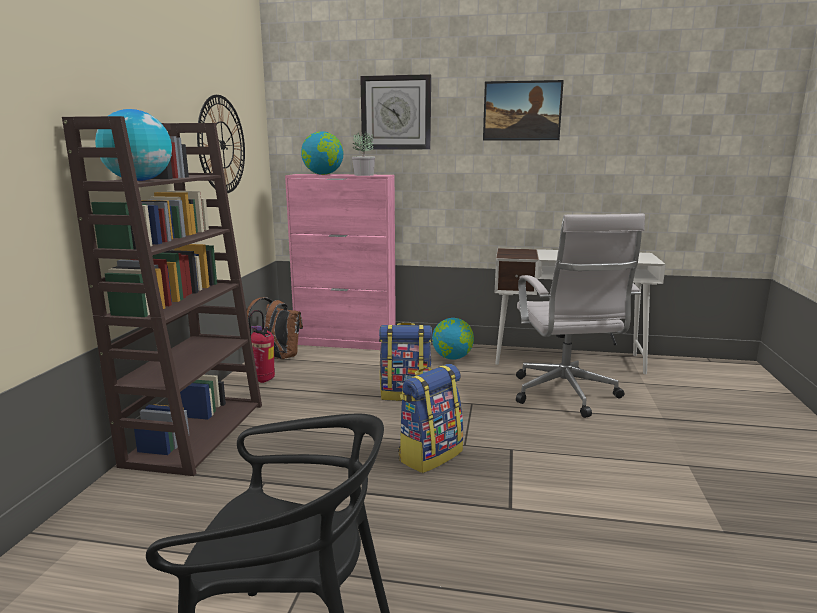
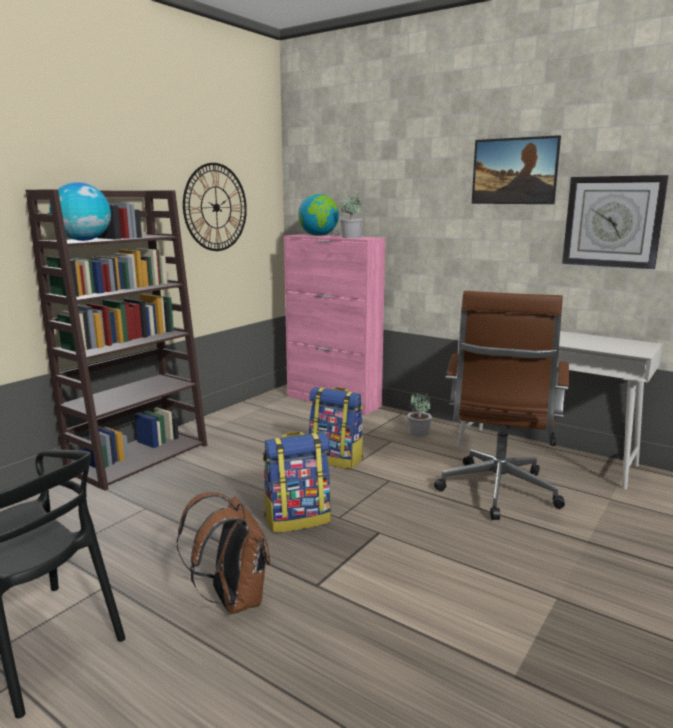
camera: 25 degrees right, 0 degrees up
(262, 381) = (229, 424): fire extinguisher -> none
(278, 357) = (262, 405): brown backpack -> brown backpack (233, 599)
(396, 113) = (390, 175): wall clock -> wall clock (612, 221)
(452, 358) = (419, 433): globe -> potted plant
(565, 396) = (497, 493): white office chair -> brown office chair

